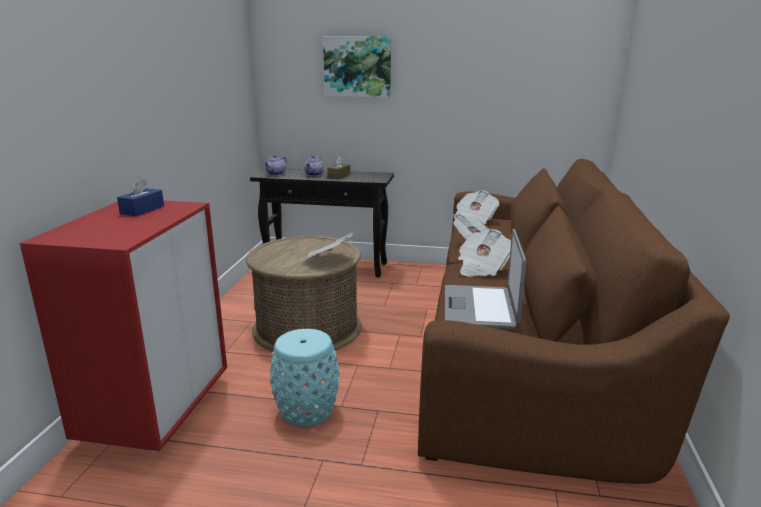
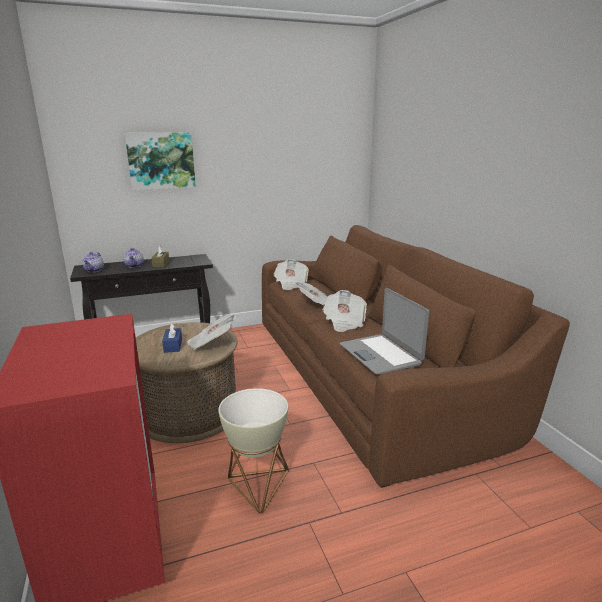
camera: 30 degrees left, 0 degrees up
(142, 210) = (71, 336): blue tissue box -> blue tissue box (173, 345)
(307, 411) = (257, 485): turquoise stool -> planter

